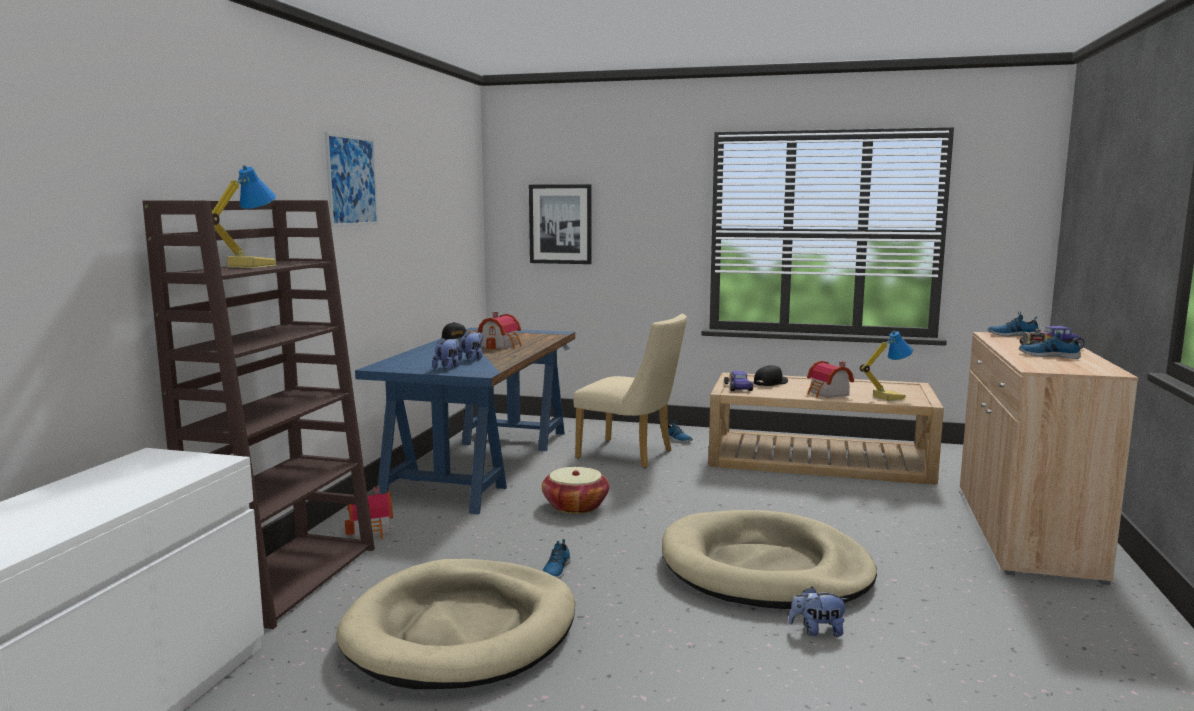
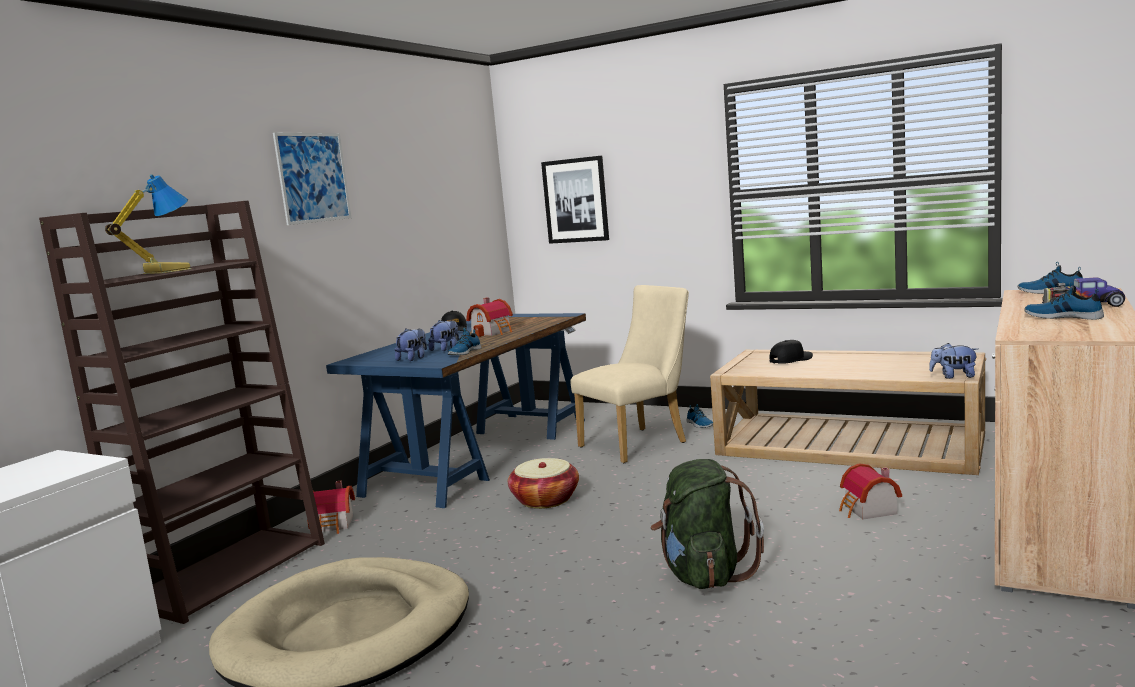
camera: 15 degrees right, 0 degrees up
(555, 570) = (480, 571): shoe -> shoe (464, 352)
(631, 455) = (639, 443): beige chair -> beige chair turned 75 degrees counterclockwise
(737, 387) = (747, 366): toy car -> none
(764, 568) = (704, 575): beige dog bed -> green backpack
(817, 631) = (718, 653): plush toy -> plush toy (954, 376)
(828, 394) = (846, 371): toy house -> toy house (868, 511)
(887, 397) = (917, 372): table lamp -> none

